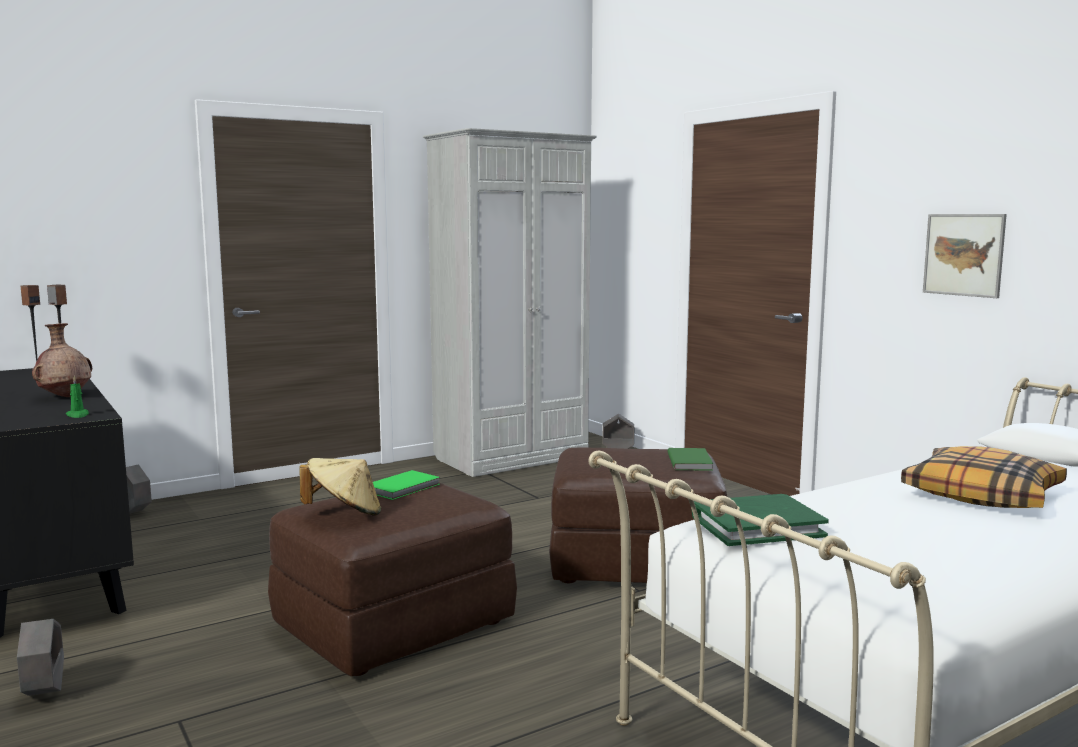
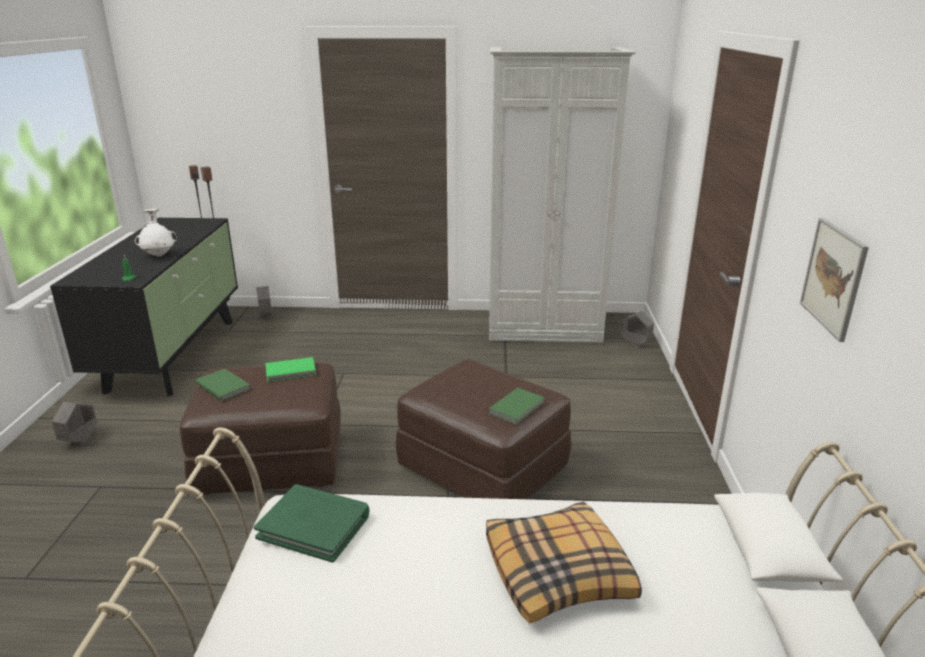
camera: 35 degrees right, 15 degrees up
(65, 396) = (159, 255): brown vase -> white vase
(344, 513) = (224, 386): beige hat -> green book

